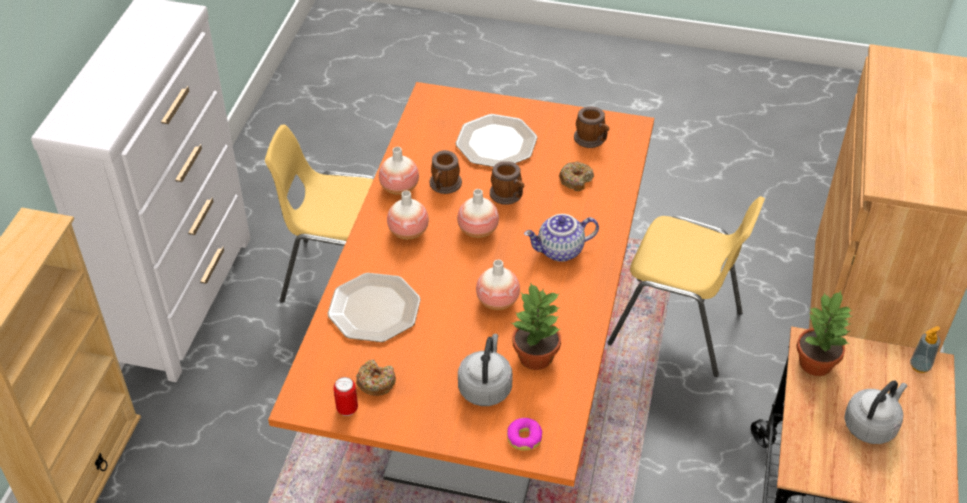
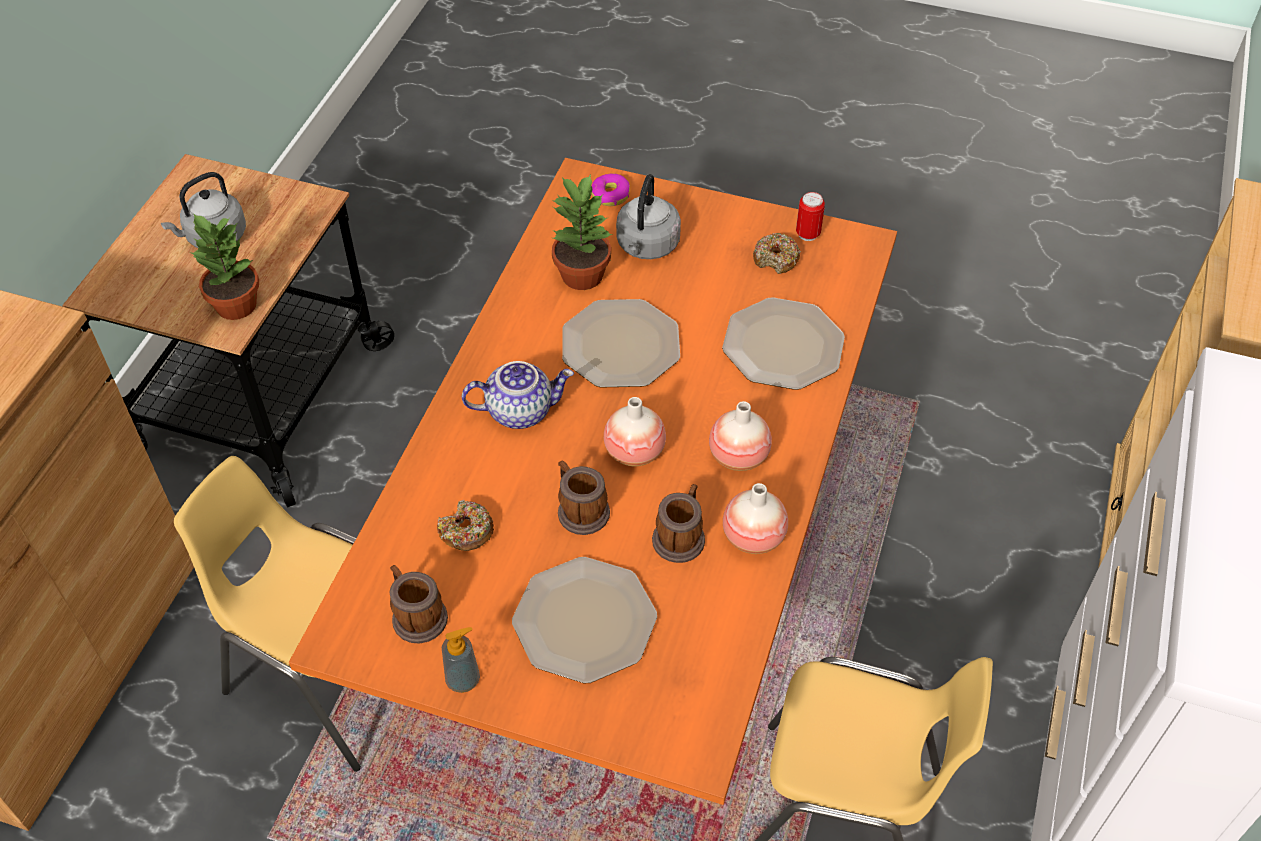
camera: 175 degrees left, 5 degrees up
(497, 301) = (619, 345): vase -> plate
(920, 366) = (113, 294): soap dispenser -> soap dispenser (463, 680)

